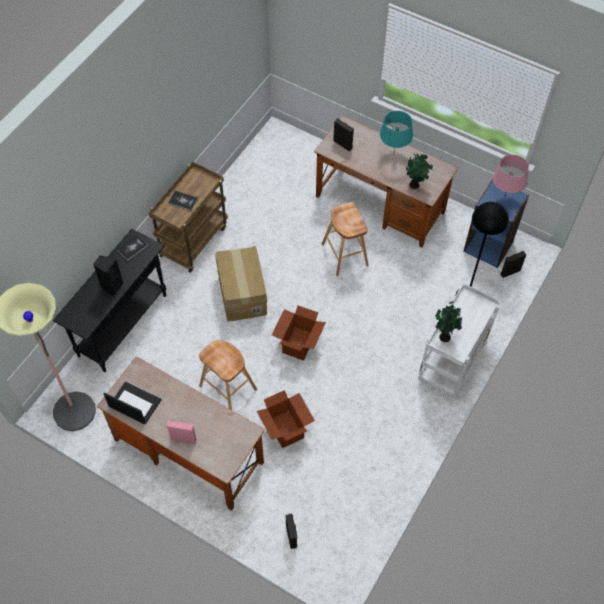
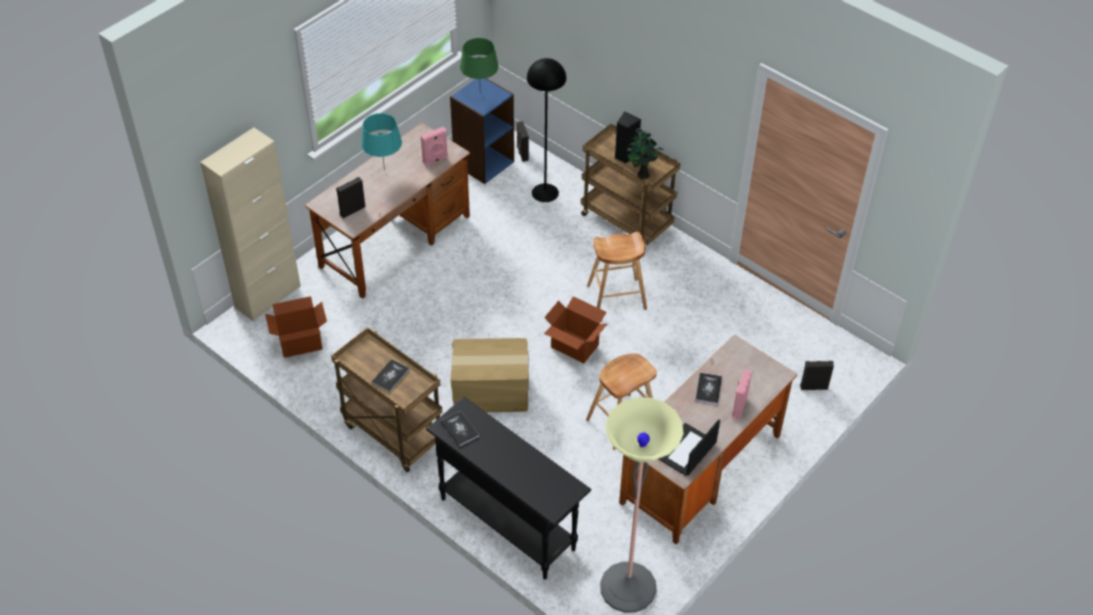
camera: 80 degrees left, 10 degrees down
(111, 286) = (516, 456): black speaker -> black speaker (625, 156)
(200, 414) = (708, 389): none -> book
(286, 429) = (684, 374): cardboard box -> cardboard box (300, 342)
(304, 142) = (268, 297): none -> beige cabinet
(345, 255) = (459, 285): brown stool -> brown stool (617, 297)
(415, 185) = (435, 160): potted plant -> pink speaker
(452, 364) = (627, 221): white cart -> brown cart
(503, 198) = (480, 93): pink table lamp -> green table lamp

